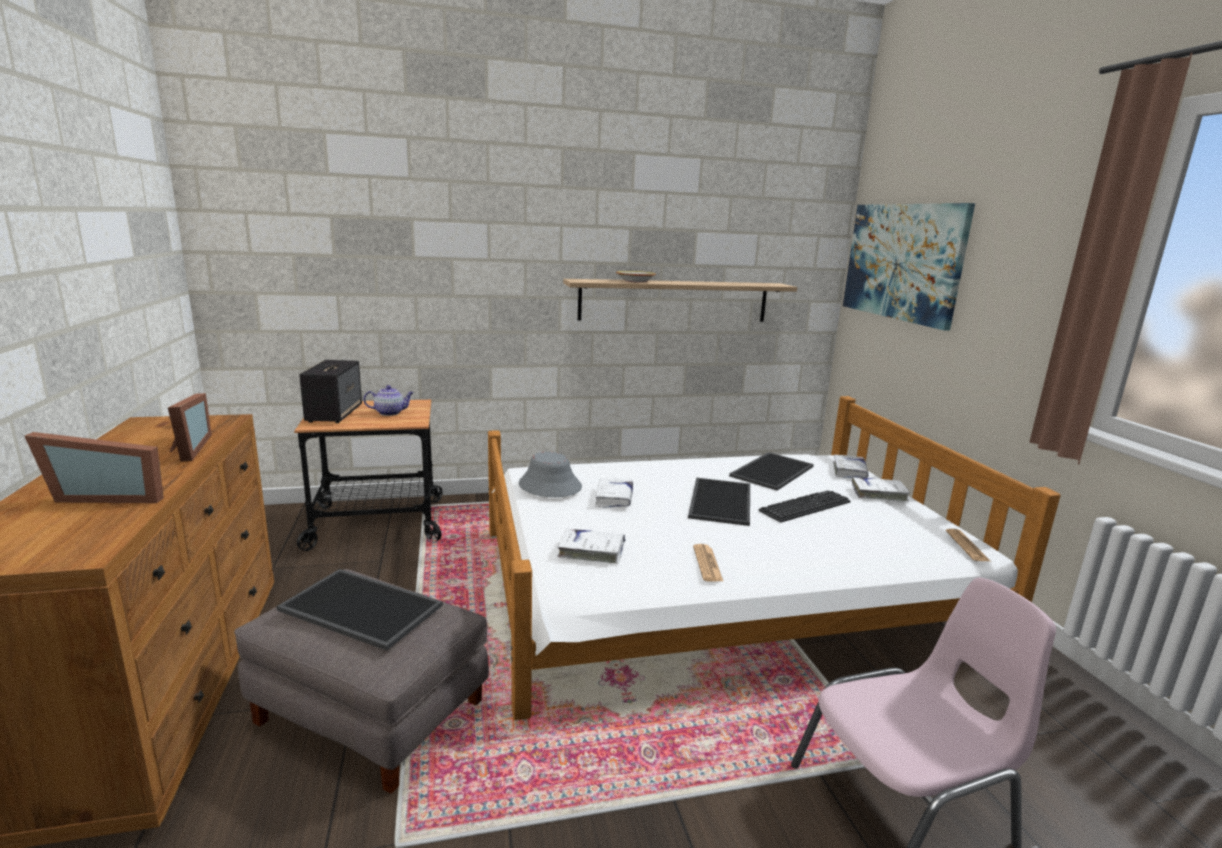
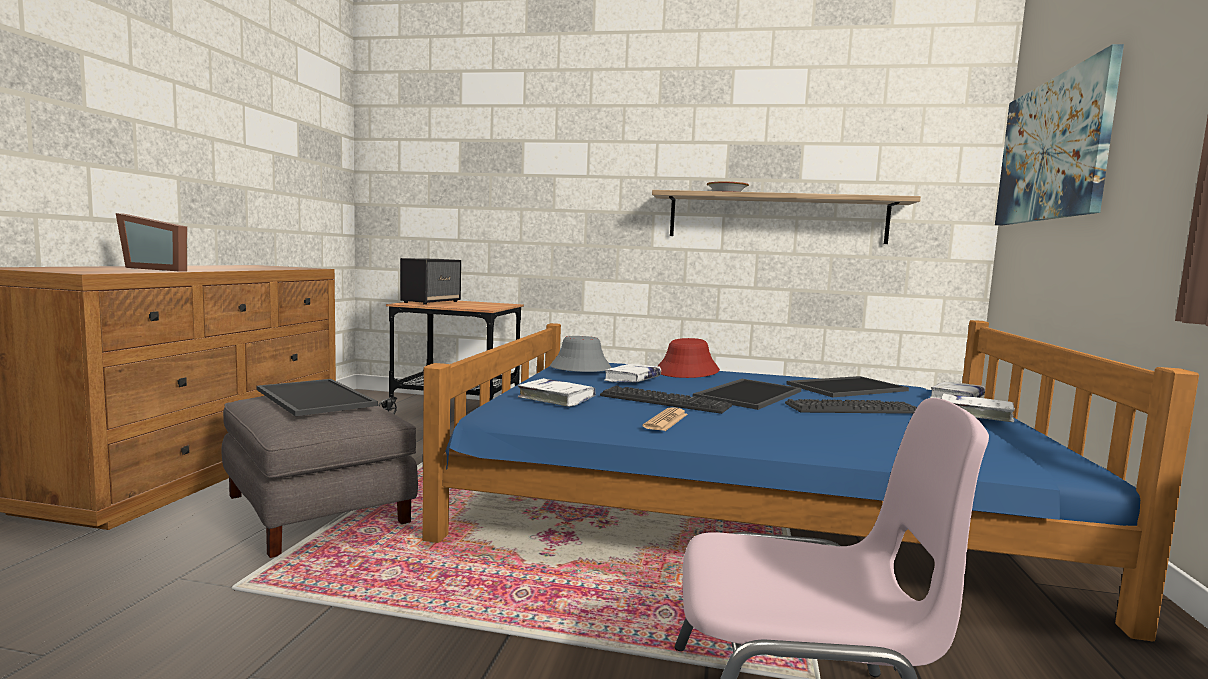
camera: 25 degrees right, 10 degrees down
(186, 449) = (253, 268): picture frame -> none
(390, 413) = (475, 305): teapot -> none
(639, 470) = (687, 371): none -> red hat
(675, 531) = (664, 401): none -> keyboard
(717, 585) = (743, 499): white bed -> blue bed
(967, 546) = (1061, 461): newspaper -> none

